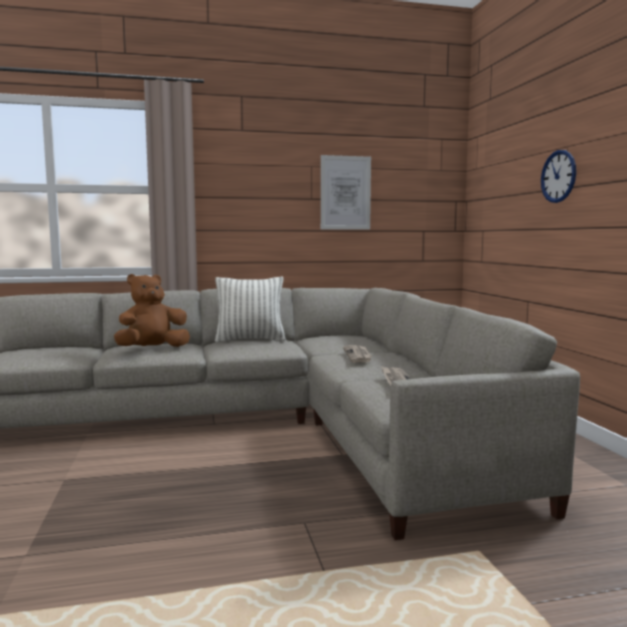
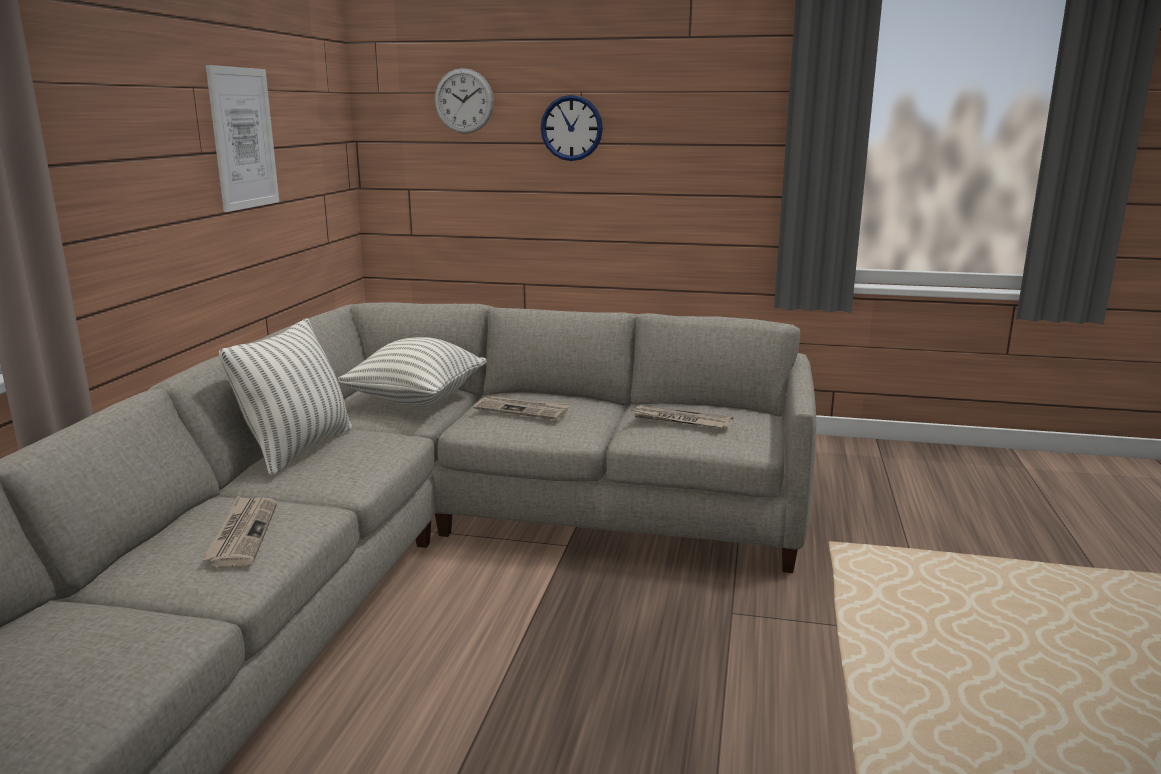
camera: 65 degrees left, 10 degrees up
(152, 349) = (242, 534): brown plush toy -> newspaper
(347, 342) = (416, 400): none -> pillow
(508, 166) = (464, 101): none -> wall clock

